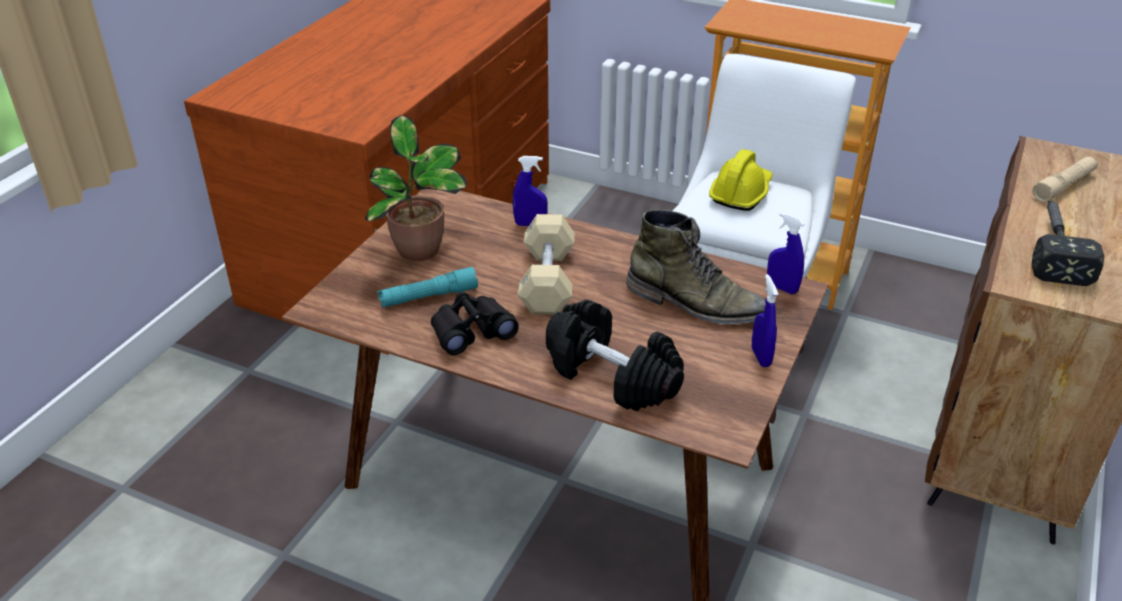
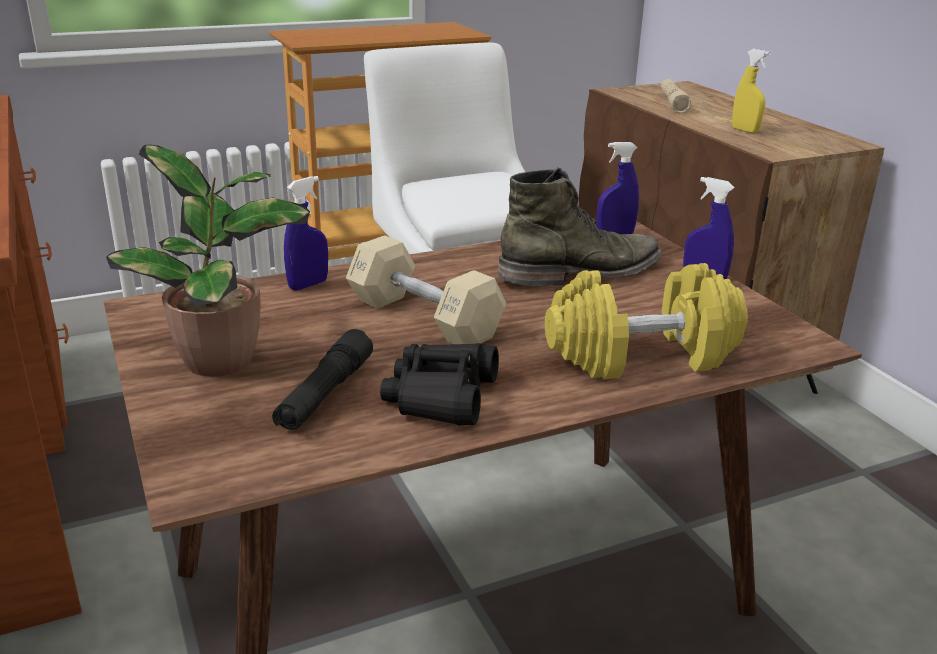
camera: 50 degrees left, 10 degrees down
(428, 297) = (325, 394): turquoise flashlight -> black flashlight
(611, 376) = (641, 356): black dumbbell -> yellow dumbbell
(740, 193) = (462, 187): yellow hard hat -> none
(1055, 248) = (745, 130): hammer -> yellow spray bottle

